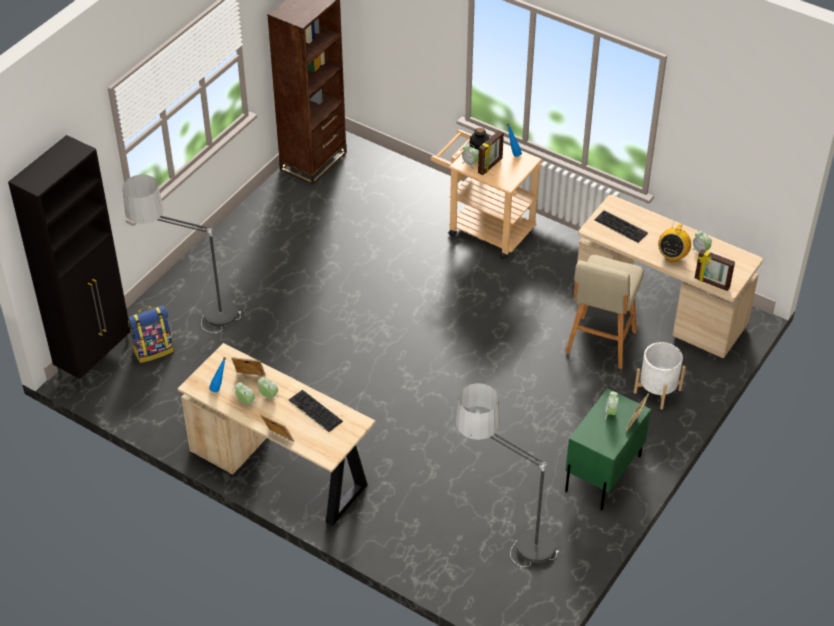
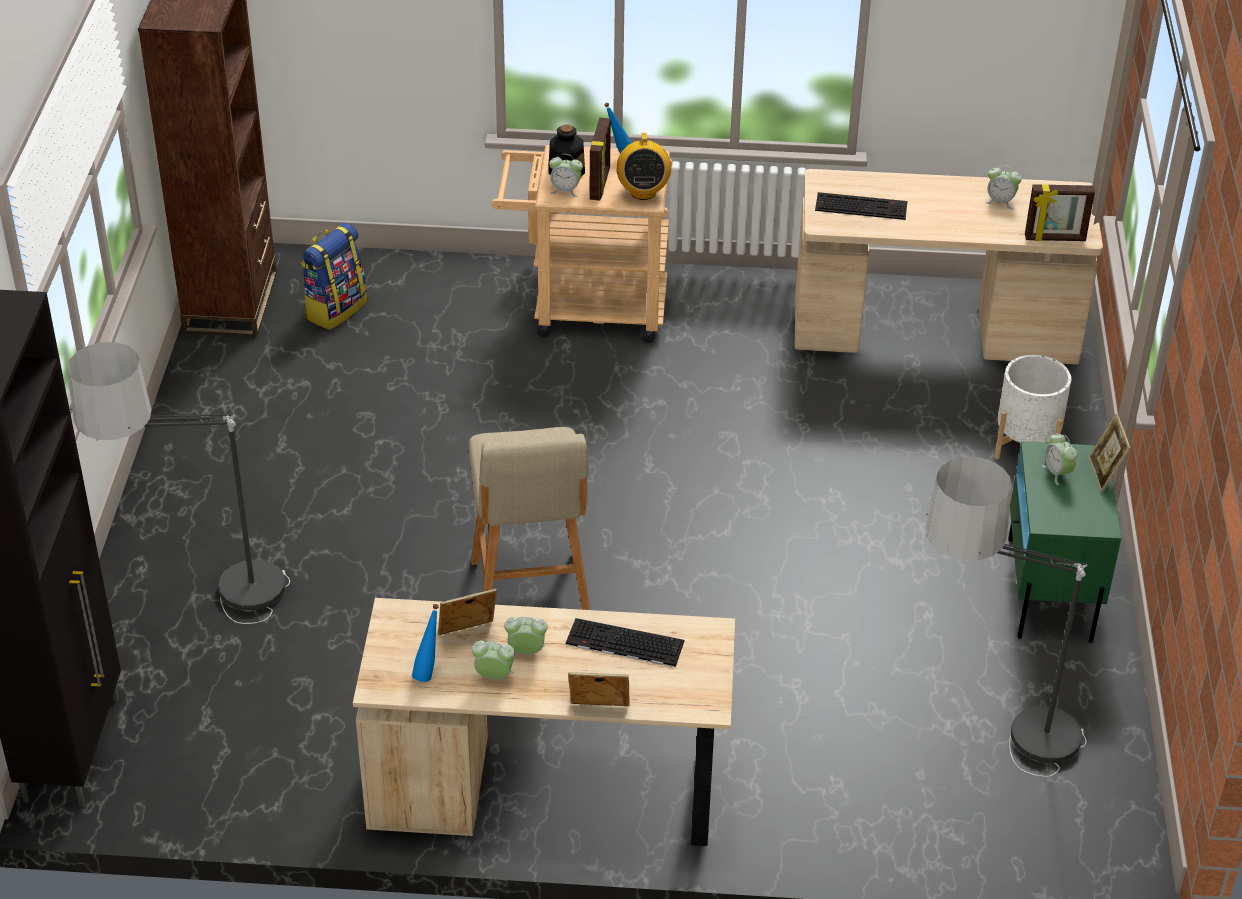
camera: 30 degrees left, 5 degrees down
(153, 350) = (173, 690): backpack -> backpack (335, 309)
(600, 344) = (891, 409): beige stool -> beige stool (531, 595)
(672, 256) = (969, 221): radio -> radio (643, 192)

